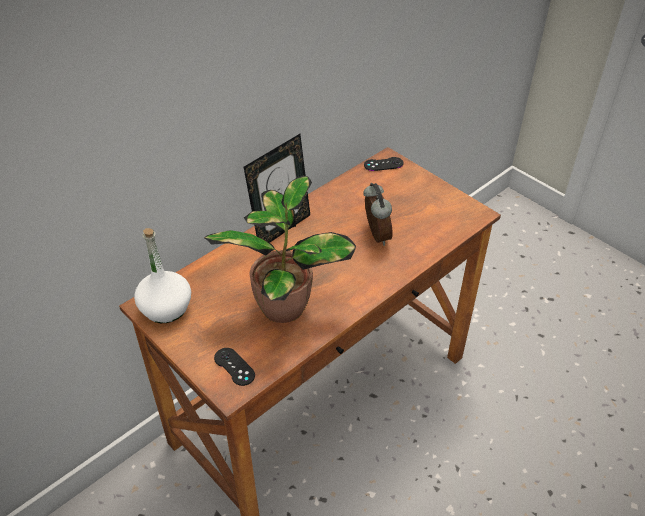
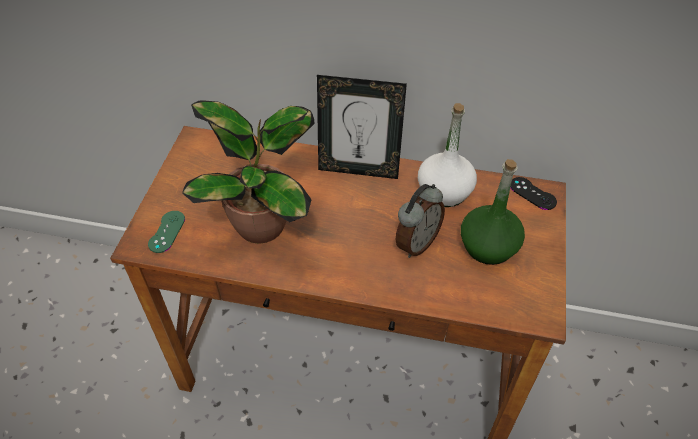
camera: 55 degrees right, 5 degrees up
(166, 308) = (201, 153): white bottle -> white bottle (445, 191)
(234, 366) = (167, 231): black game controller -> green game controller
(407, 206) = (488, 246): none -> green bottle

